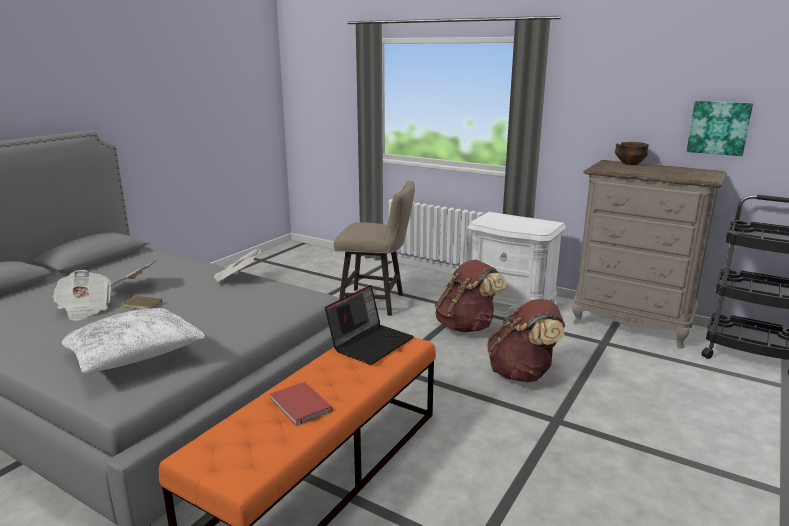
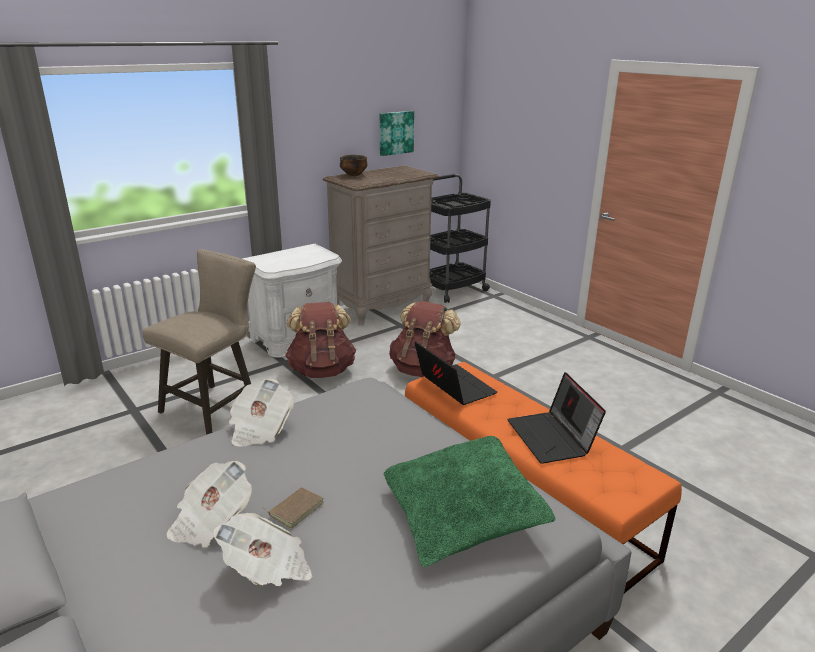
camera: 70 degrees left, 5 degrees up
(134, 356) = (461, 513): white pillow -> green pillow
(299, 406) = (552, 438): red book -> laptop

